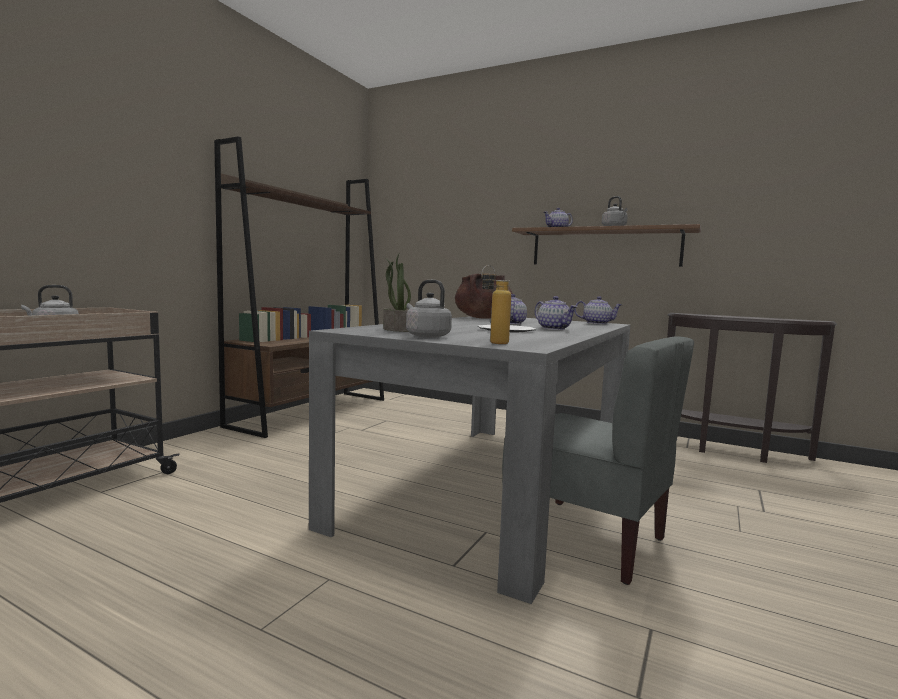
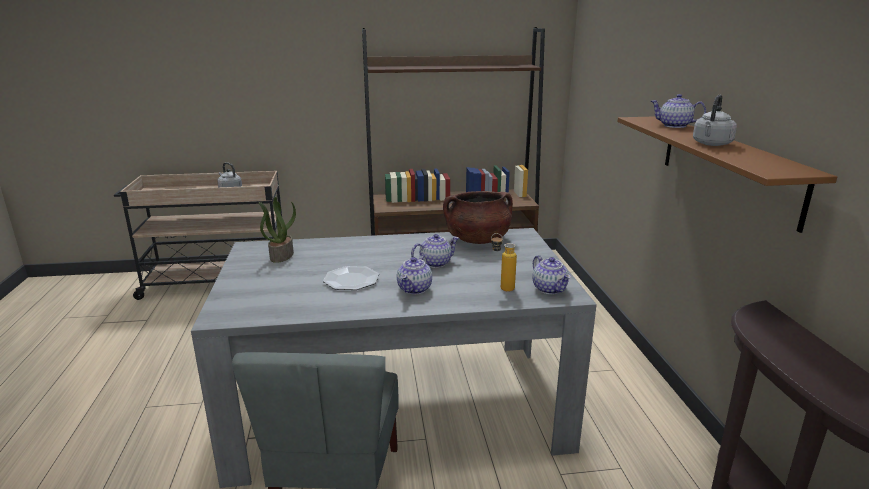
camera: 55 degrees right, 15 degrees up
(426, 336) = (249, 274): grey kettle -> none
(493, 343) = (230, 302): bottle -> bottle (501, 287)

